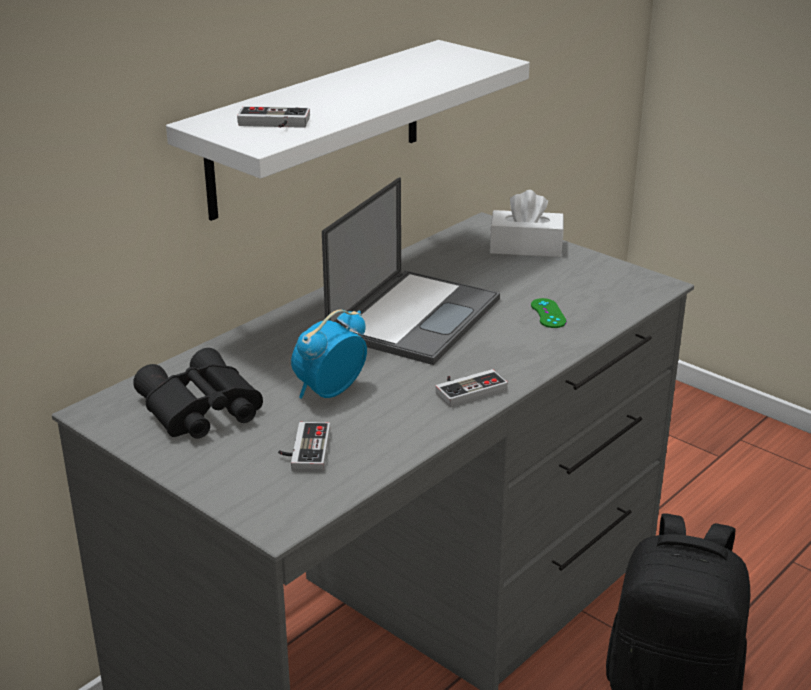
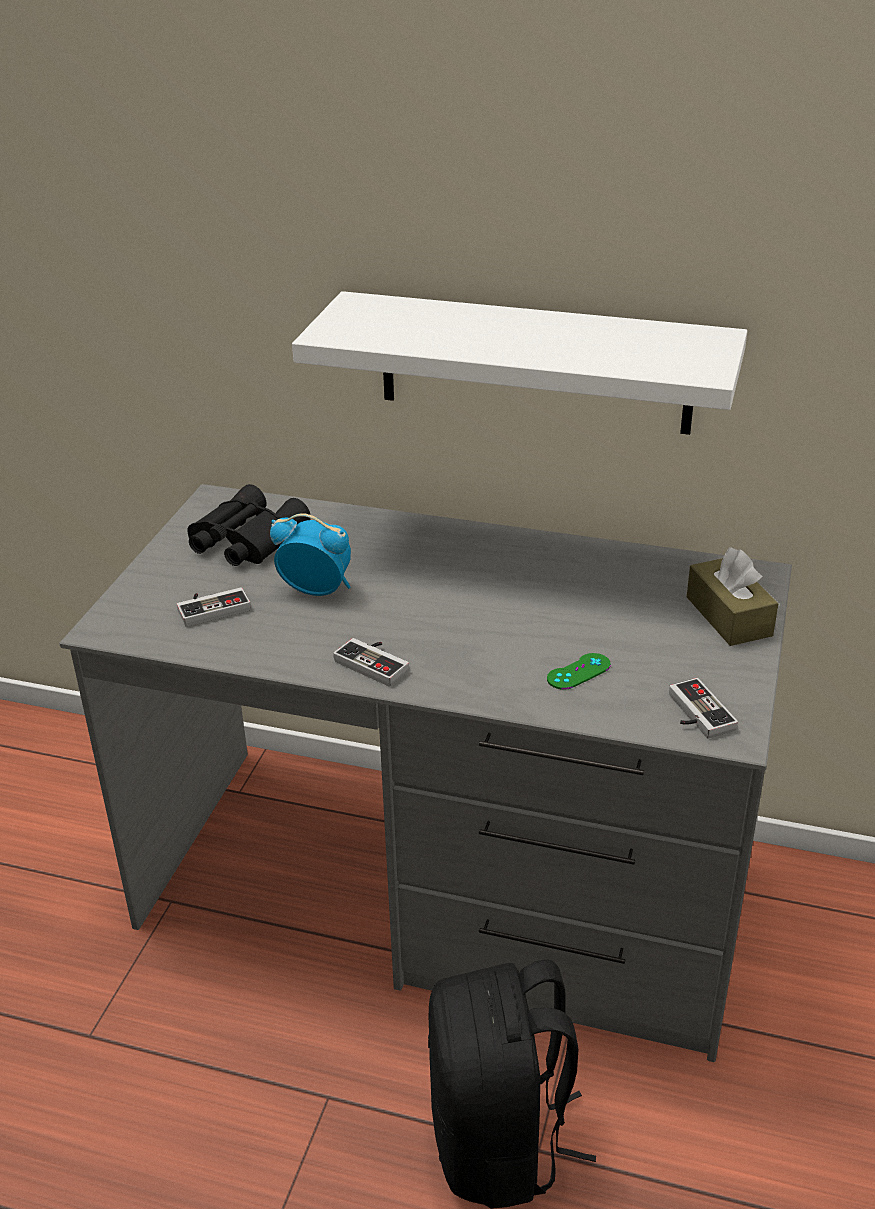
camera: 65 degrees right, 5 degrees up
(273, 124) = (380, 325): game controller -> game controller (694, 714)
(414, 316) = (497, 592): laptop -> none
(526, 247) = (728, 616): white tissue box -> brown tissue box

